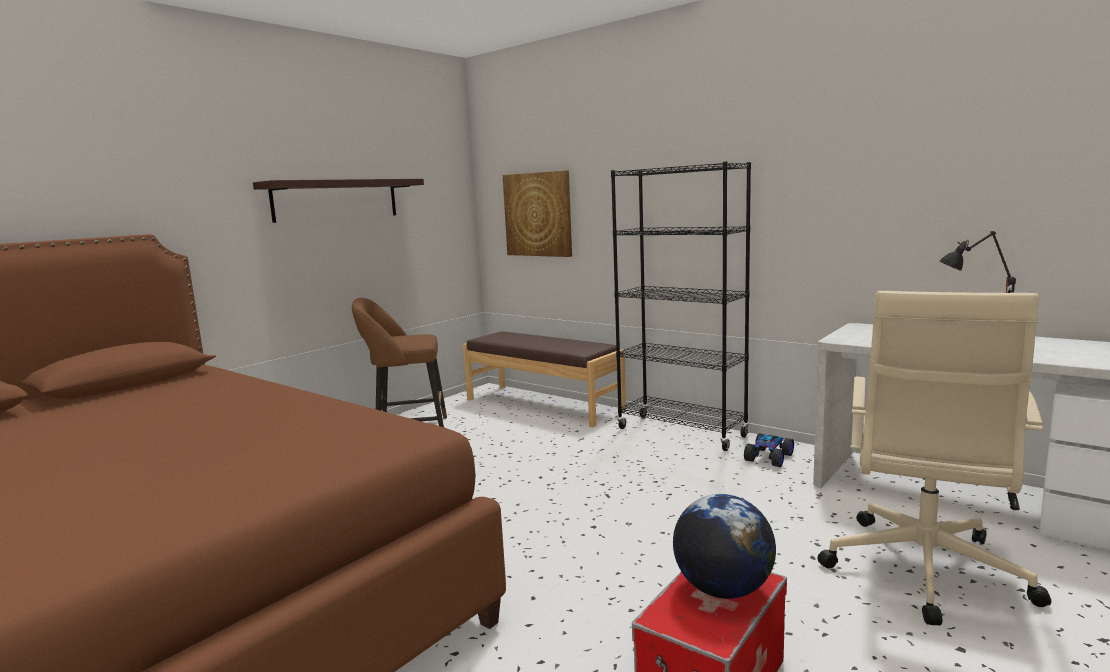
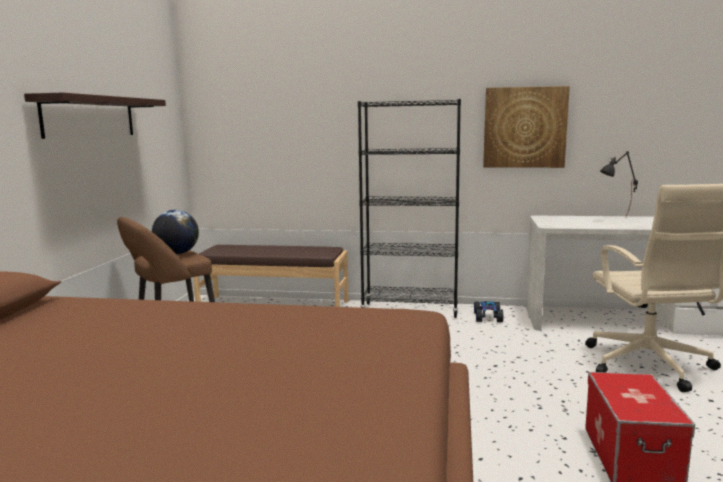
camera: 30 degrees left, 0 degrees up
(538, 214) = (257, 137): picture -> picture (524, 127)
(722, 589) = (634, 389): globe -> globe (177, 254)

